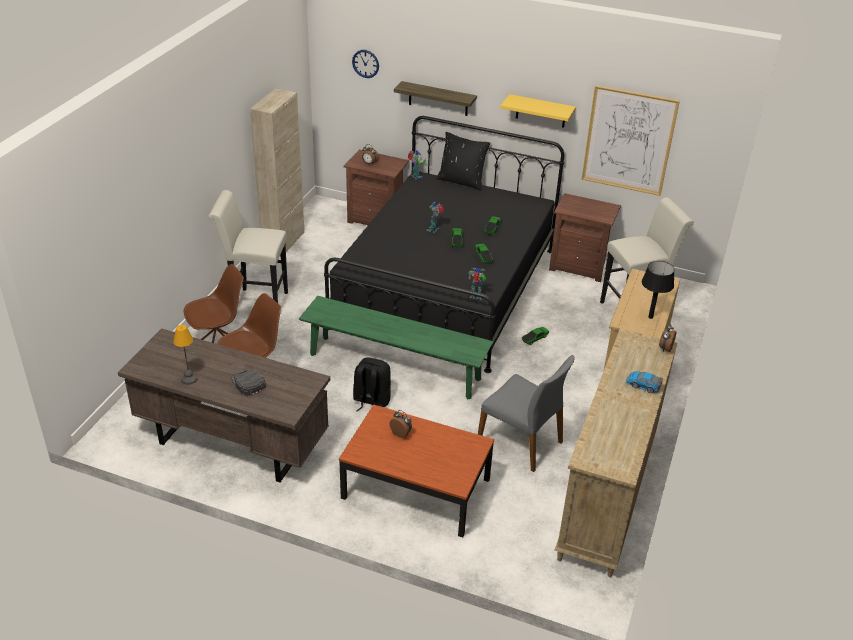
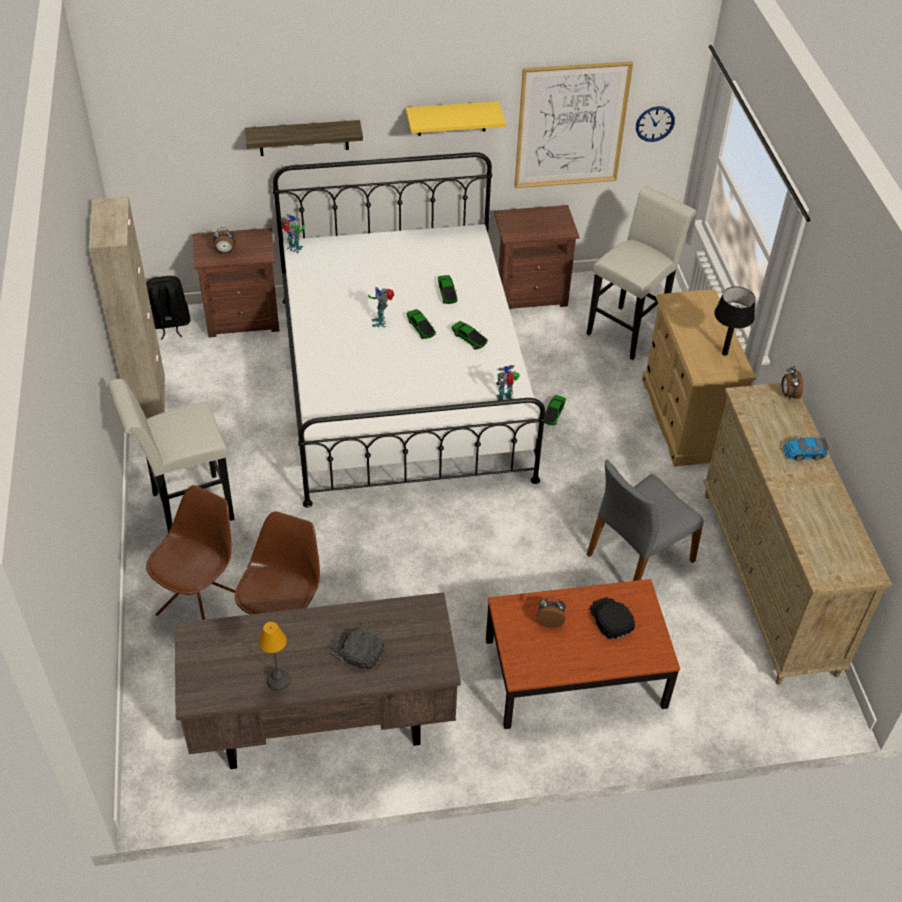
camera: 30 degrees left, 10 degrees up
(365, 63) = (185, 117): wall clock -> wall clock (655, 123)
(371, 401) = (438, 583): black backpack -> black backpack (169, 324)
(394, 367) = (428, 523): green bench -> none
(443, 449) = (610, 619): none -> black cap
(445, 287) = (402, 385): black bed -> white bed
(462, 181) = (356, 235): black pillow -> none
(521, 442) = (638, 557): grey chair -> grey chair turned 135 degrees clockwise

